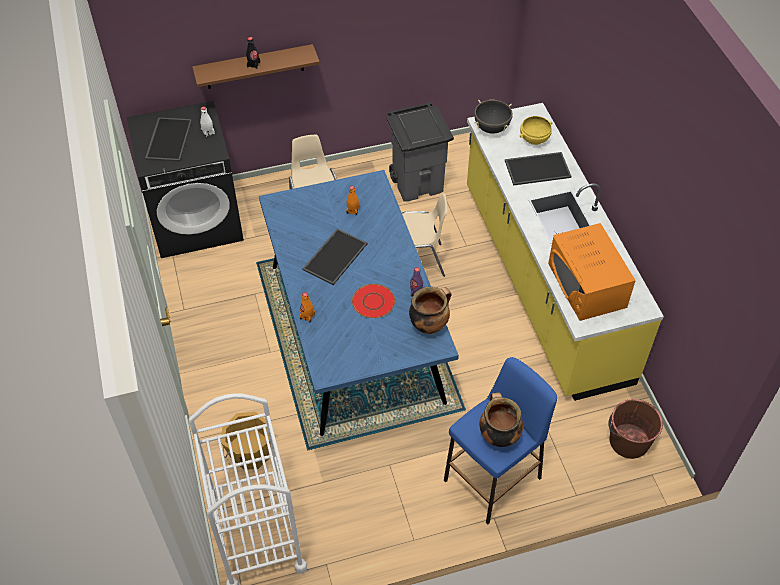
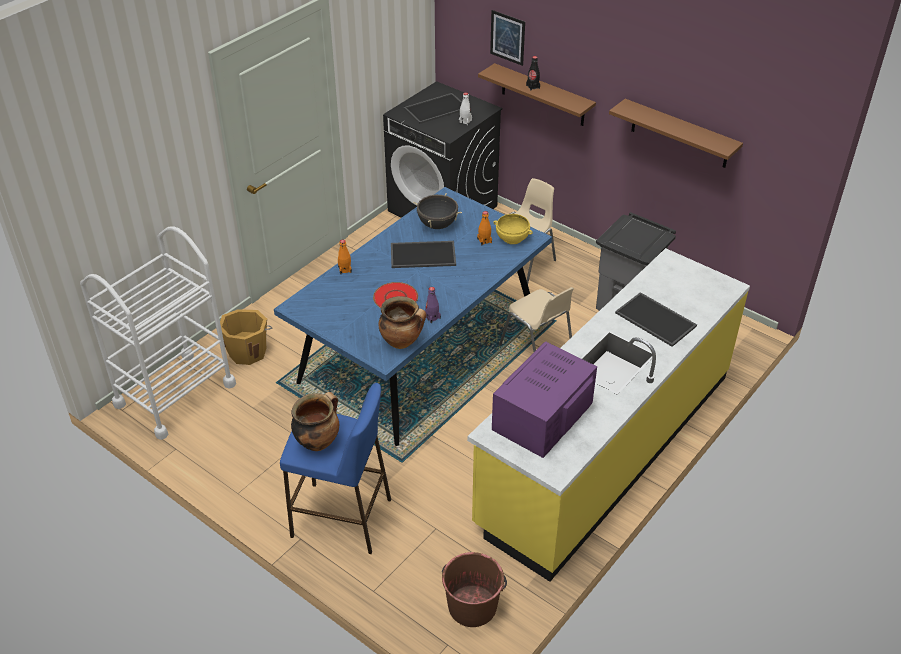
camera: 55 degrees right, 10 degrees down
(202, 36) = (507, 37): none -> picture
(400, 28) = (680, 134): none -> brown shelf
(491, 128) = (671, 268): black cooking pot -> black cooking pot (437, 225)
(534, 138) = (693, 300): yellow bowl -> yellow bowl (512, 238)
(586, 285) = (542, 416): orange microwave -> purple microwave

